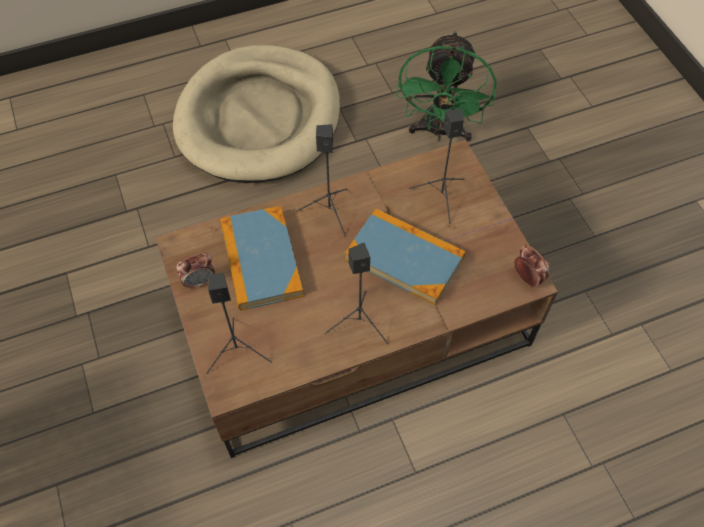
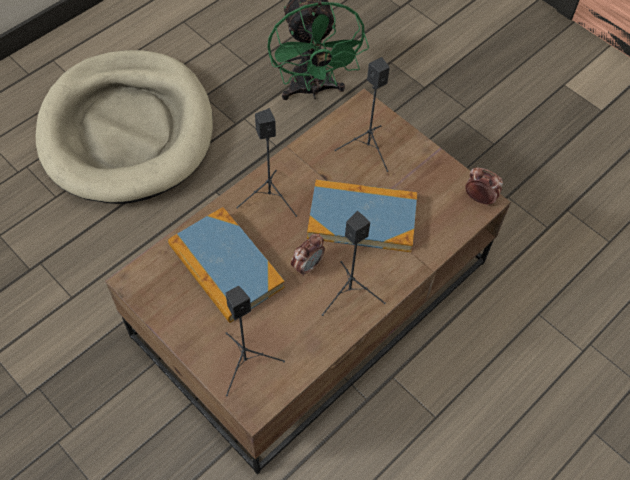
camera: 25 degrees left, 0 degrees up
(199, 281) = (174, 309): alarm clock -> alarm clock (307, 266)

